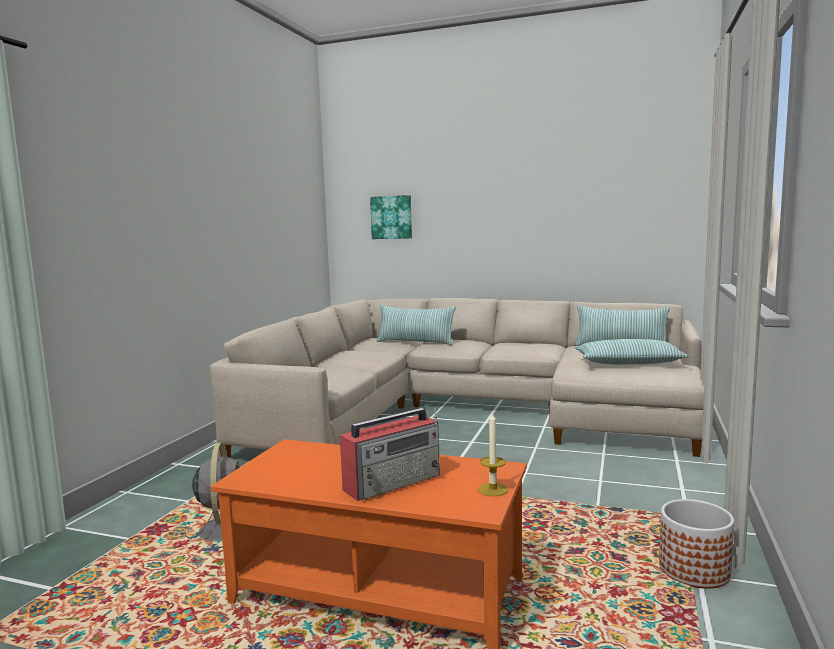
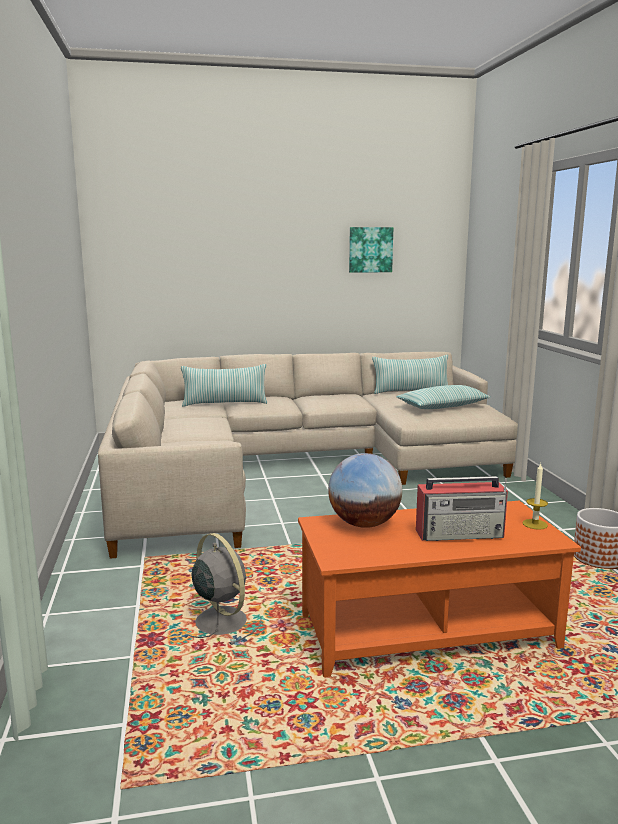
camera: 30 degrees left, 5 degrees up
(324, 455) = (364, 524): none -> globe
(391, 217) = (167, 268): picture -> picture (370, 249)
(394, 482) = (461, 534): radio -> radio turned 60 degrees clockwise

